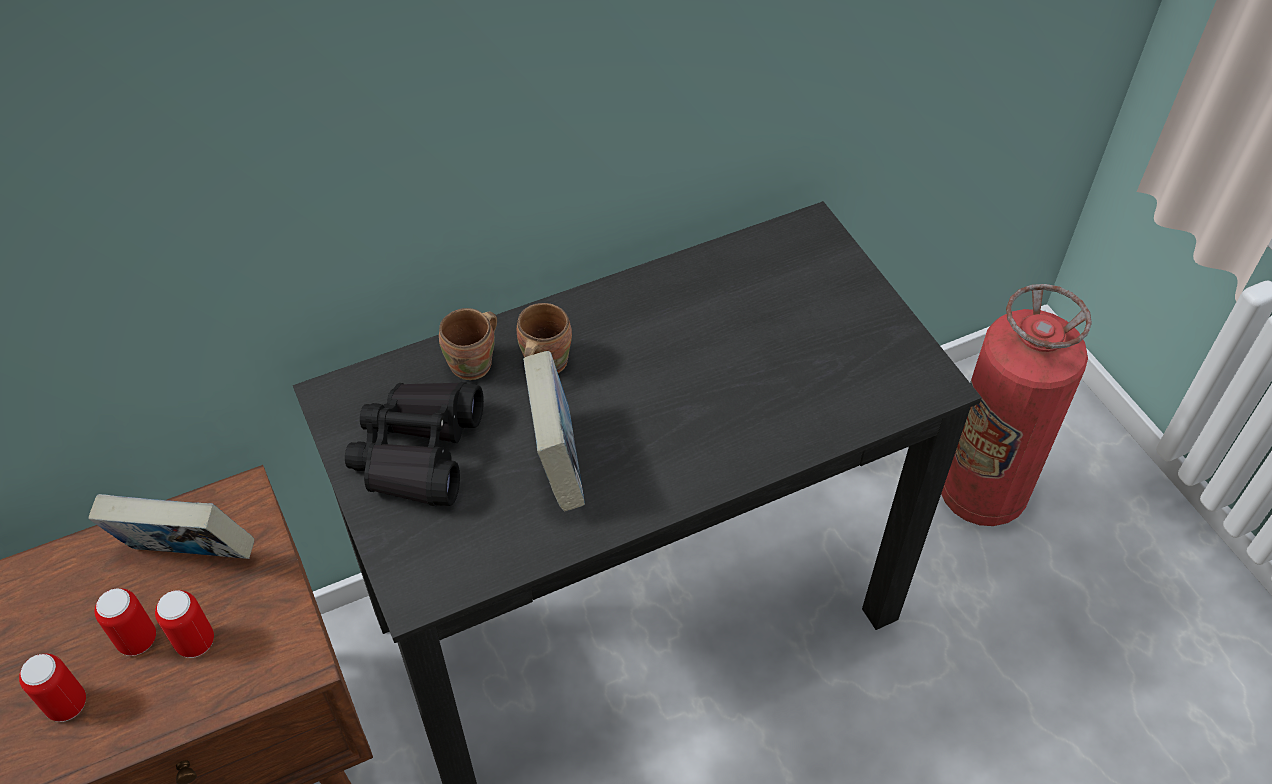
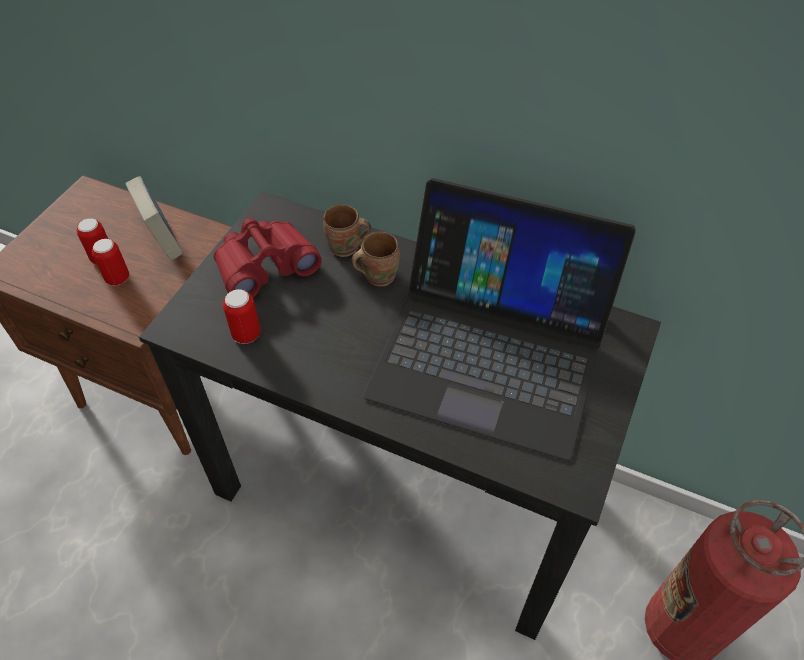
camera: 50 degrees right, 0 degrees up
(67, 704) = (50, 260): can -> can (246, 334)
(418, 452) = (265, 265): black binoculars -> red binoculars
(557, 462) = (314, 327): book -> none
(734, 340) = (491, 351): none -> laptop

